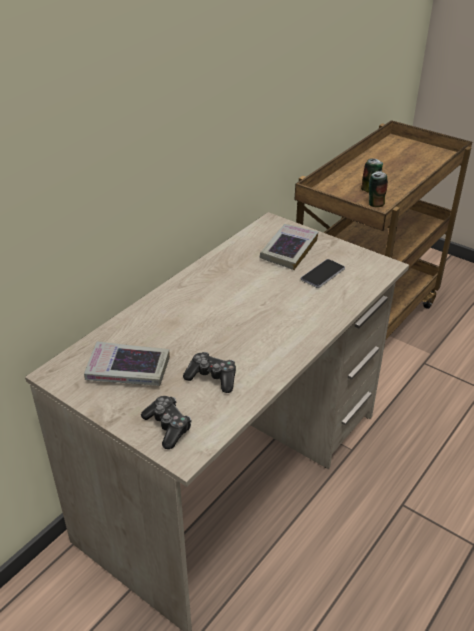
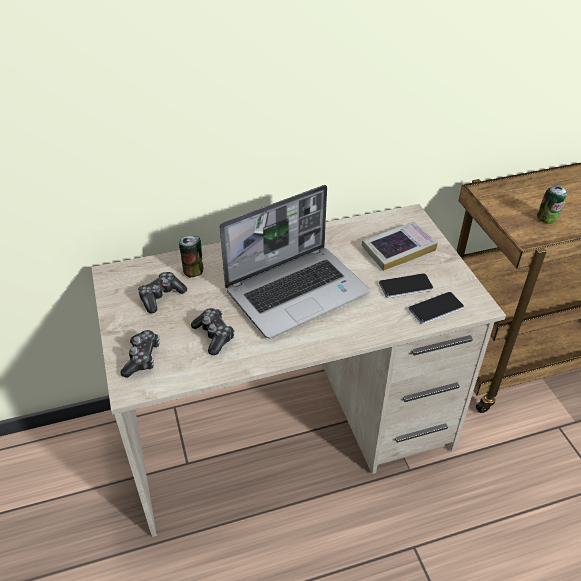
camera: 35 degrees right, 5 degrees up
(128, 370) = (161, 296): book -> game controller
(244, 313) = (297, 291): none -> laptop
(360, 280) = (435, 308): none -> phone
(375, 203) = (537, 236): can -> can (193, 271)

